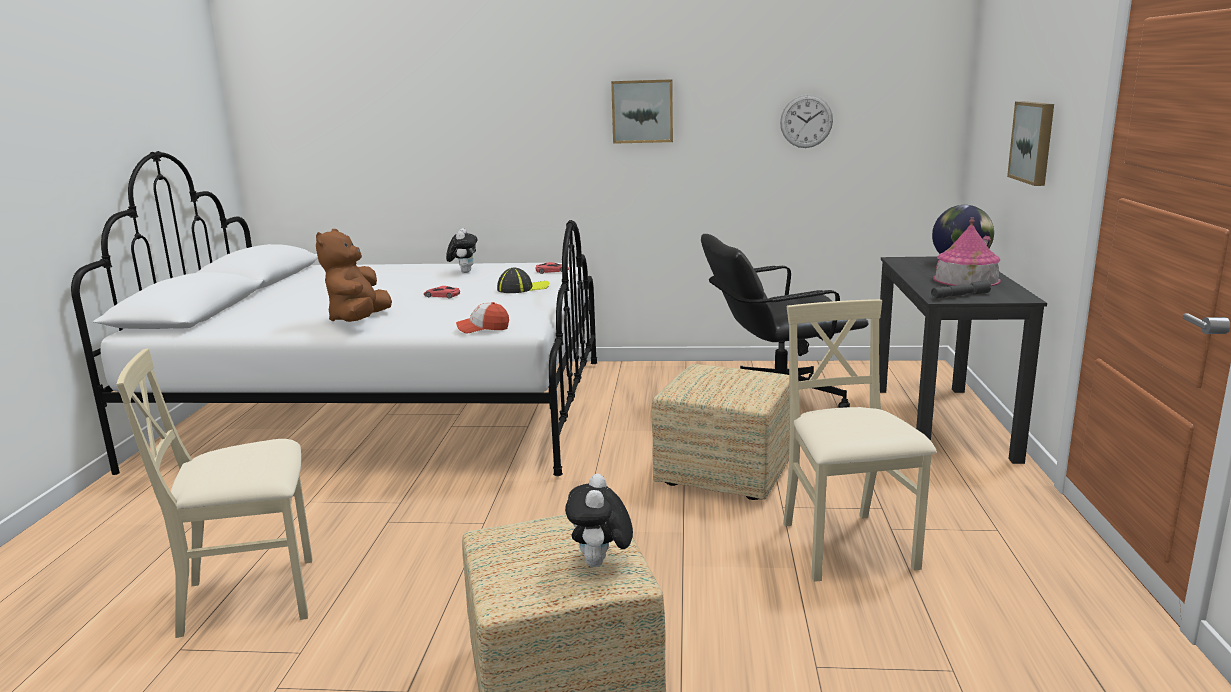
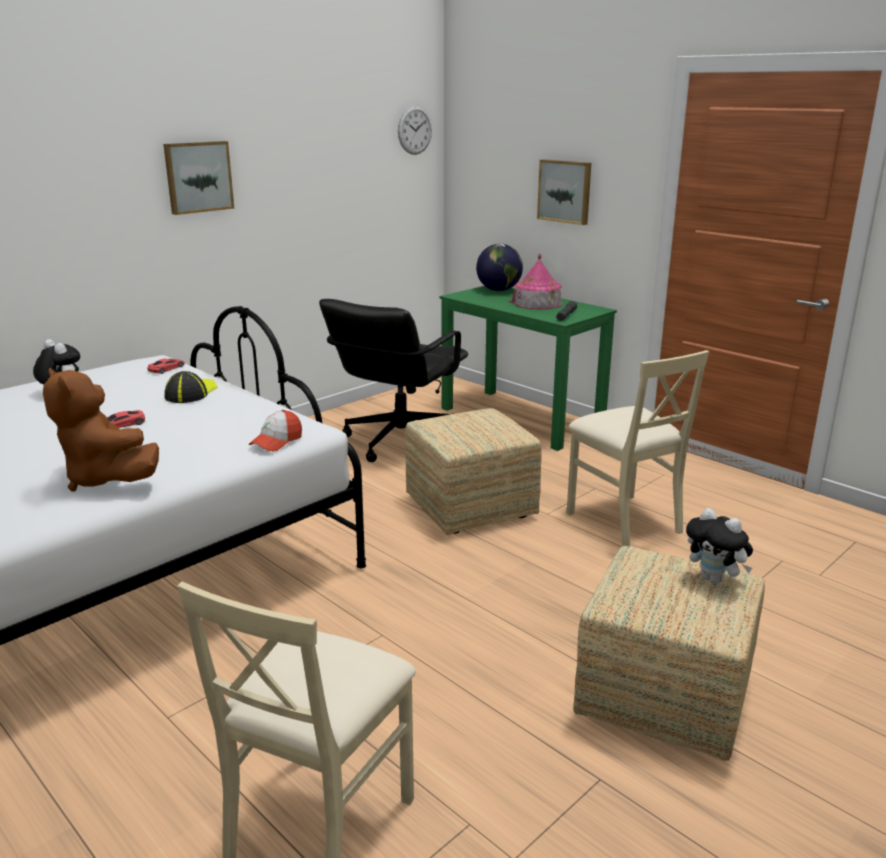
camera: 50 degrees left, 5 degrees up
(806, 121) = (339, 179): wall clock -> wall clock (414, 130)
(846, 547) = (624, 521): beige chair -> beige chair turned 150 degrees counterclockwise
(941, 422) = (521, 418): black desk -> green desk

